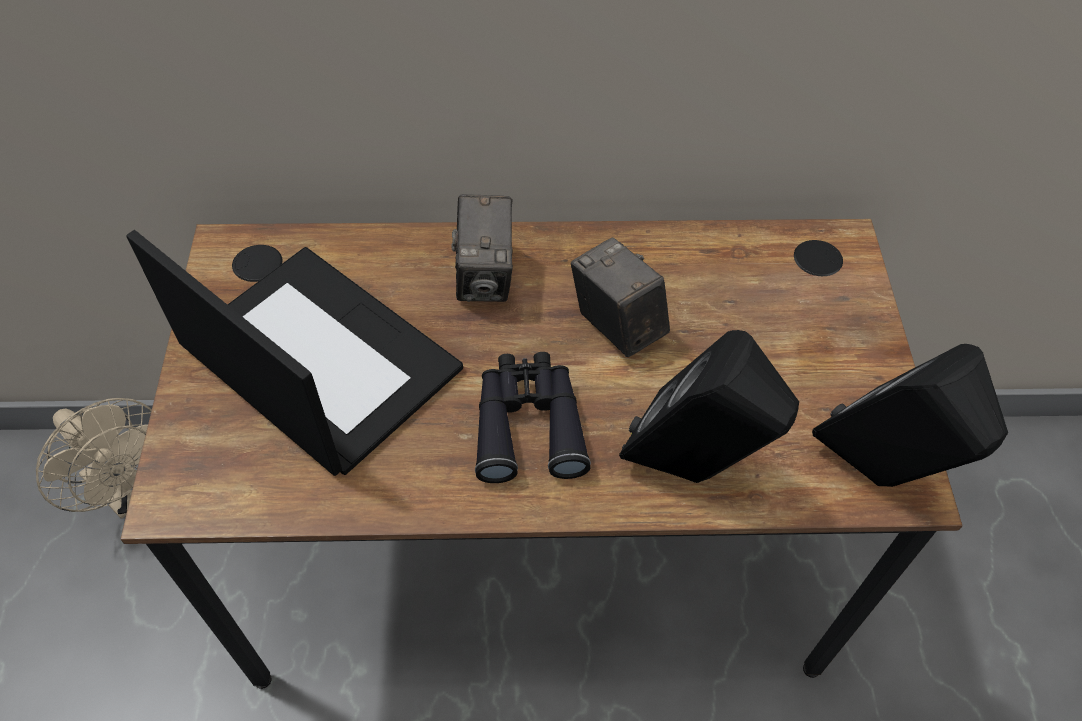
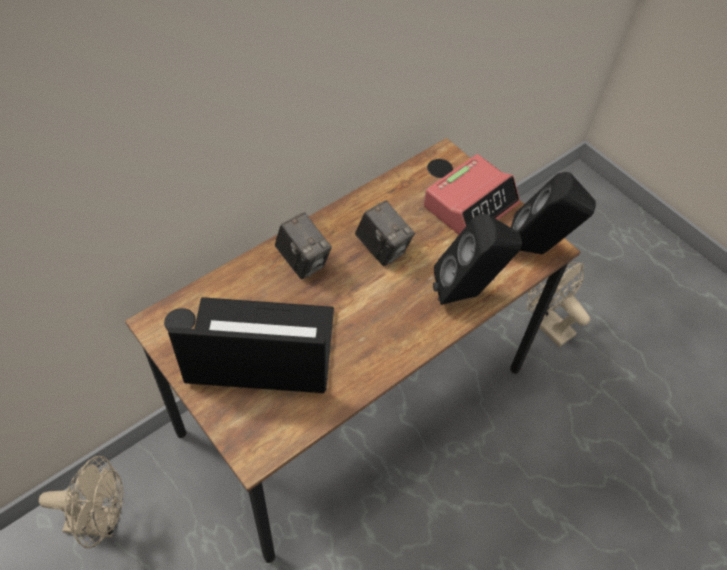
camera: 40 degrees left, 0 degrees up
(528, 423) = (384, 316): black binoculars -> none
(616, 325) = (382, 248): camera -> camera turned 150 degrees counterclockwise
(821, 339) = (470, 205): none -> alarm clock
(923, 635) = (547, 323): none -> beige fan

